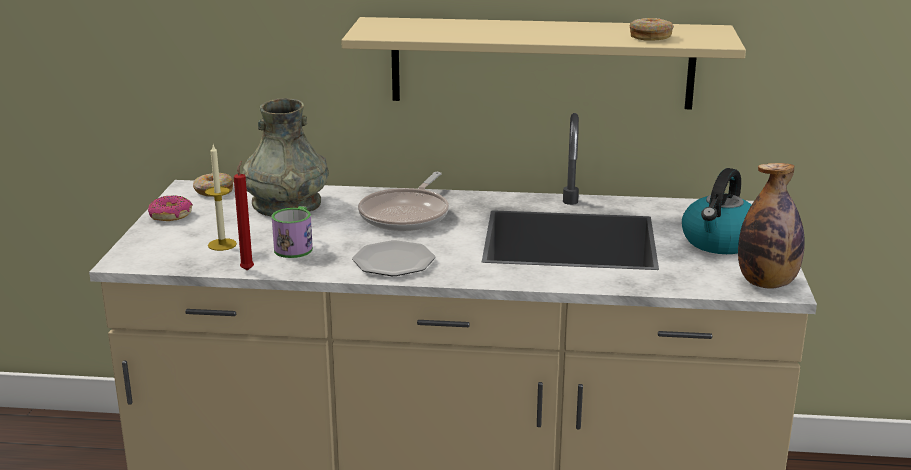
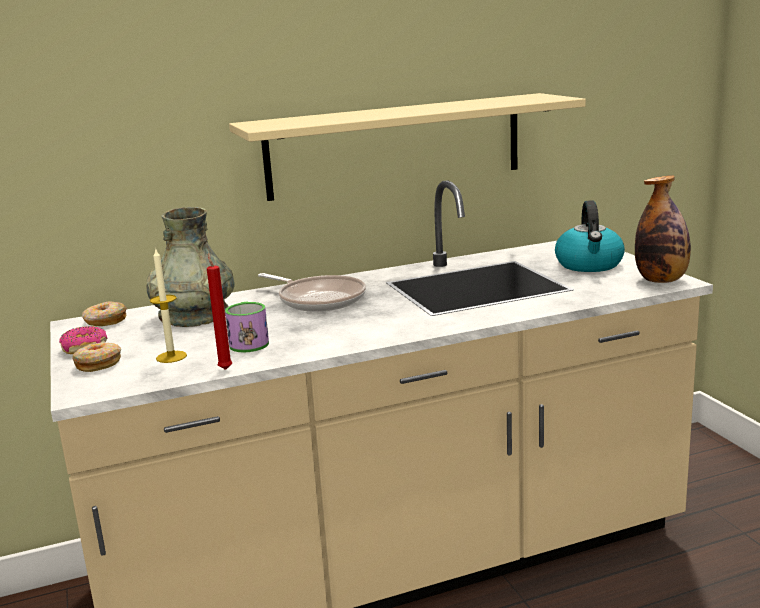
camera: 25 degrees left, 5 degrees down
(393, 261) = (355, 332): plate -> none
(407, 215) = (318, 299): frying pan -> frying pan turned 45 degrees counterclockwise
(650, 37) = (501, 102): donut -> donut (98, 364)

